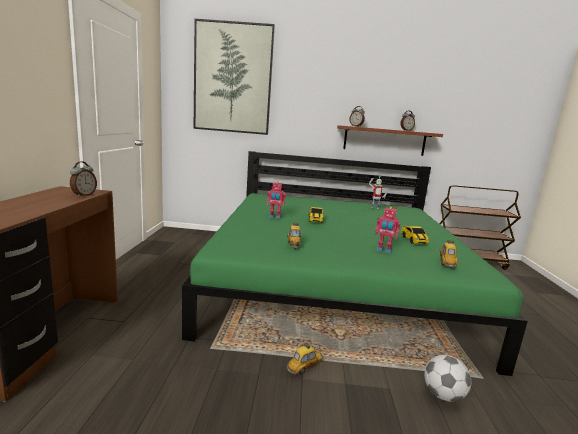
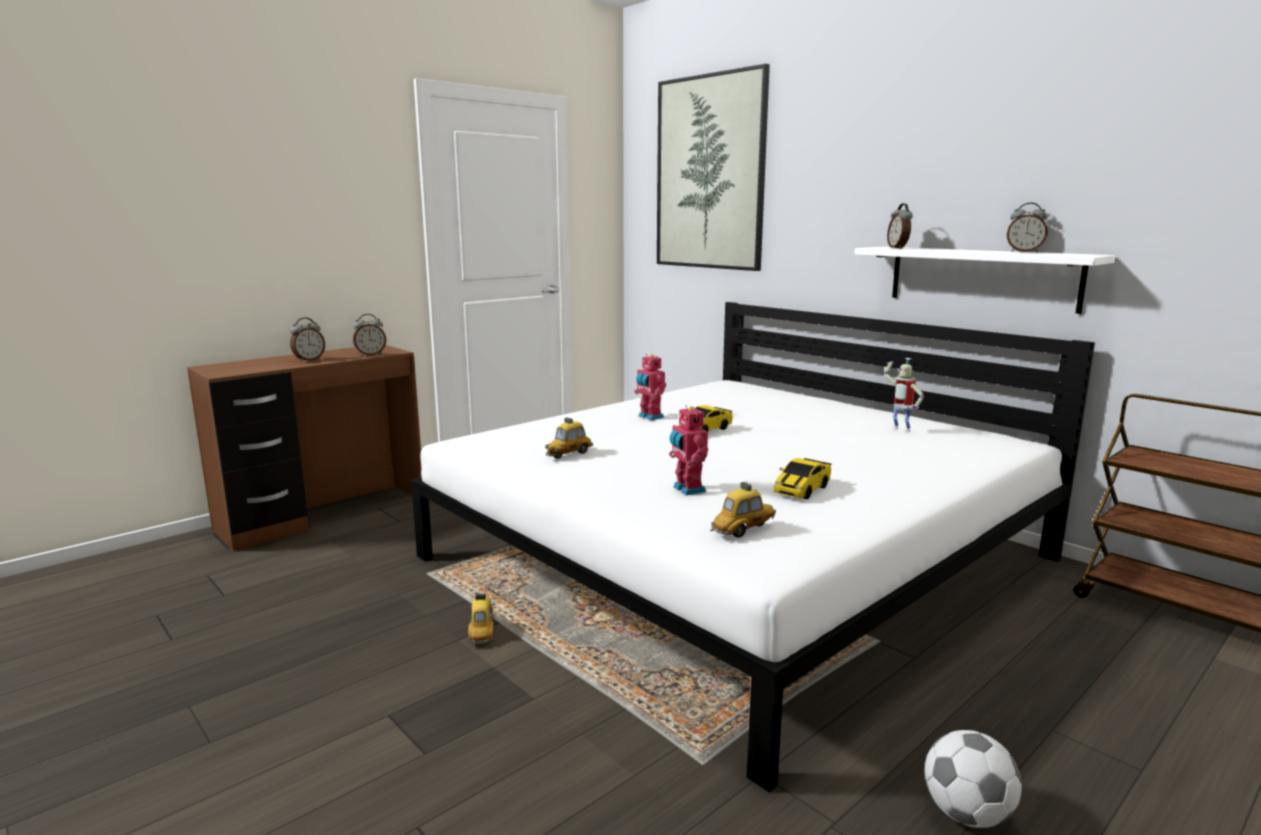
camera: 45 degrees right, 0 degrees up
(38, 204) = (309, 360): none -> alarm clock
(305, 367) = (482, 631): toy car -> toy car turned 105 degrees counterclockwise
(334, 282) = (738, 558): green bed -> white bed
(384, 140) = (982, 277): brown shelf -> white shelf
(443, 395) = (588, 742): football -> football (967, 814)

